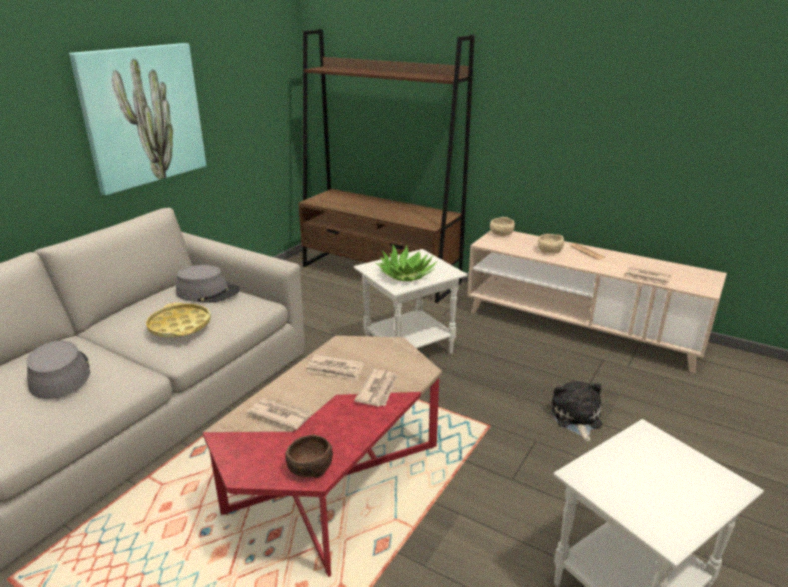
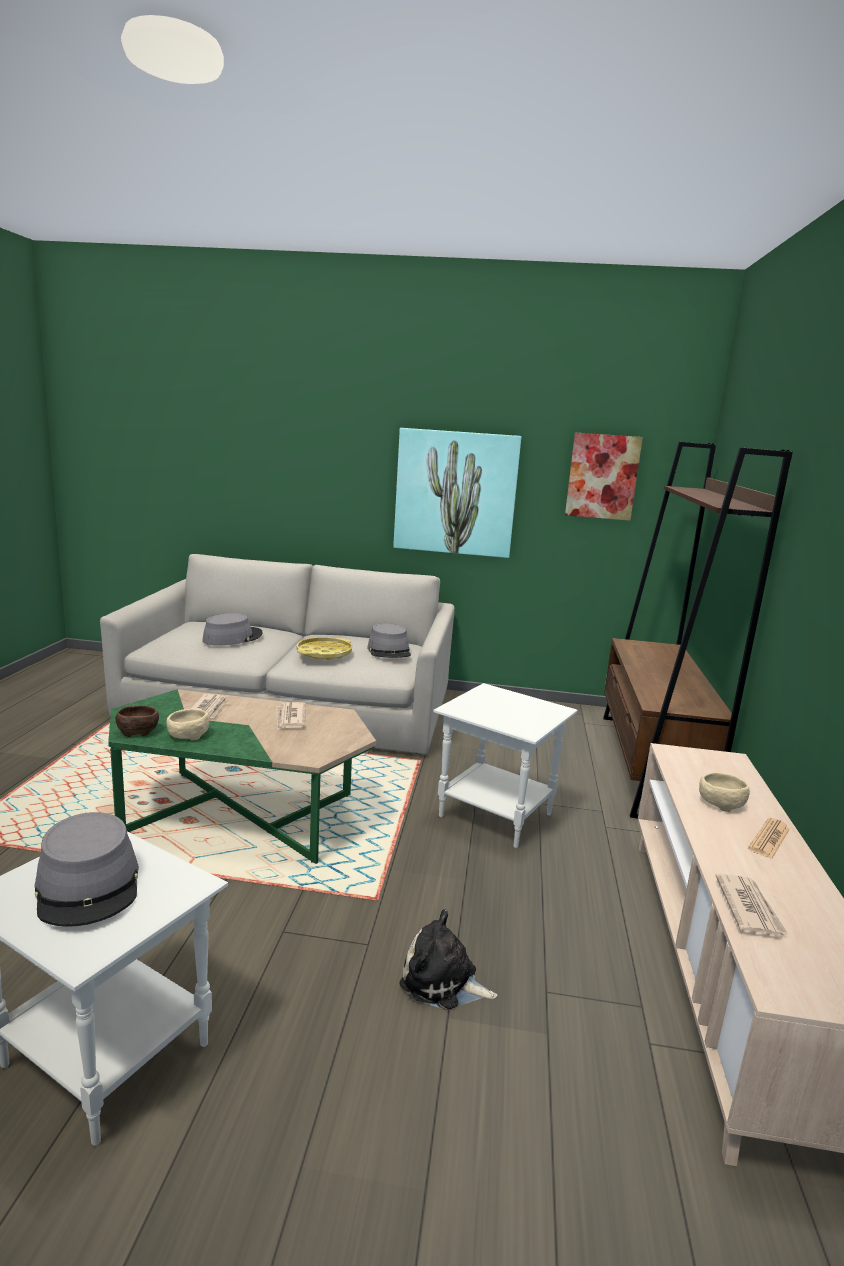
camera: 65 degrees right, 10 degrees down
(247, 70) = (602, 476): none -> picture
(335, 479) = (241, 815): red coffee table -> green coffee table
(378, 390) = (264, 741): newspaper -> none
(406, 275) = (488, 708): potted plant -> none
(501, 234) = (727, 760): beige bowl -> beige bowl (187, 735)
(576, 418) = (443, 982): plush toy -> plush toy turned 135 degrees counterclockwise
(652, 482) = (89, 885): none -> grey hat

